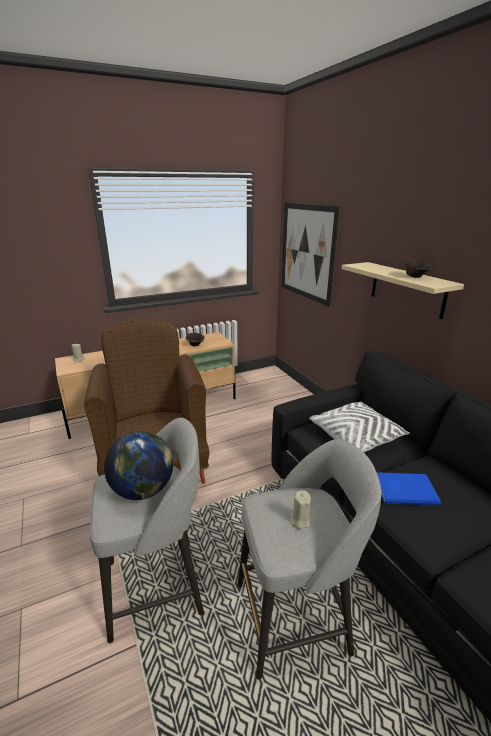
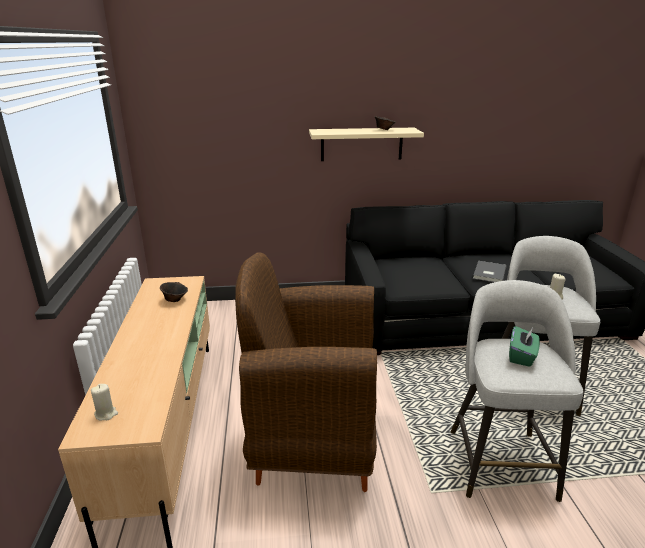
camera: 70 degrees left, 0 degrees up
(143, 490) = (521, 356): globe -> green tissue box
(307, 252) = (198, 136): picture -> none
(356, 436) = (419, 271): white pillow -> none
(404, 489) = (488, 273): blue book -> grey book

